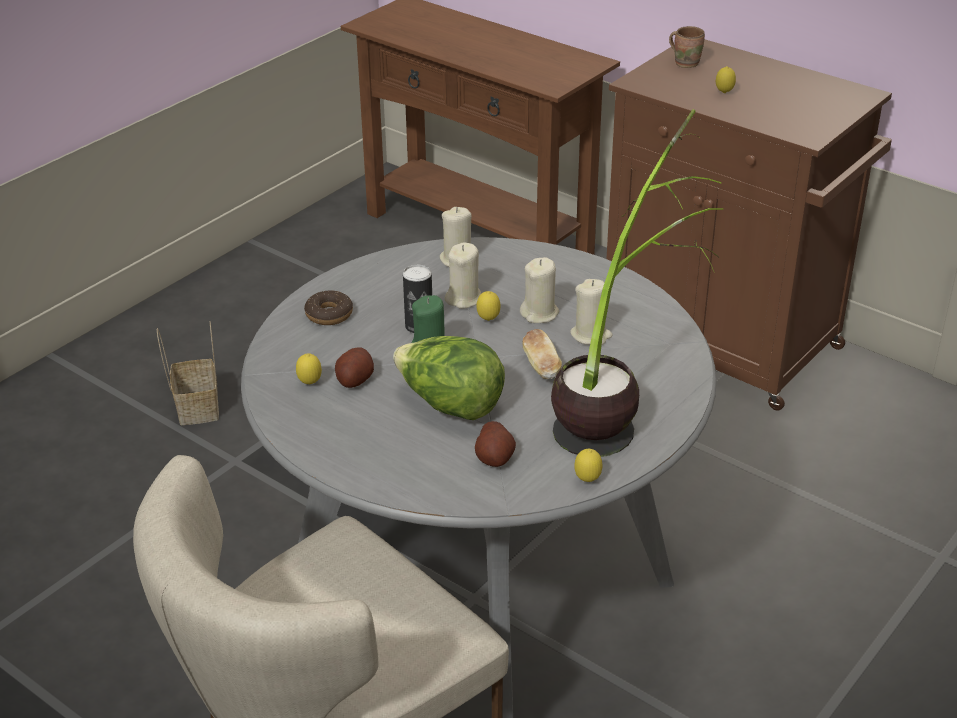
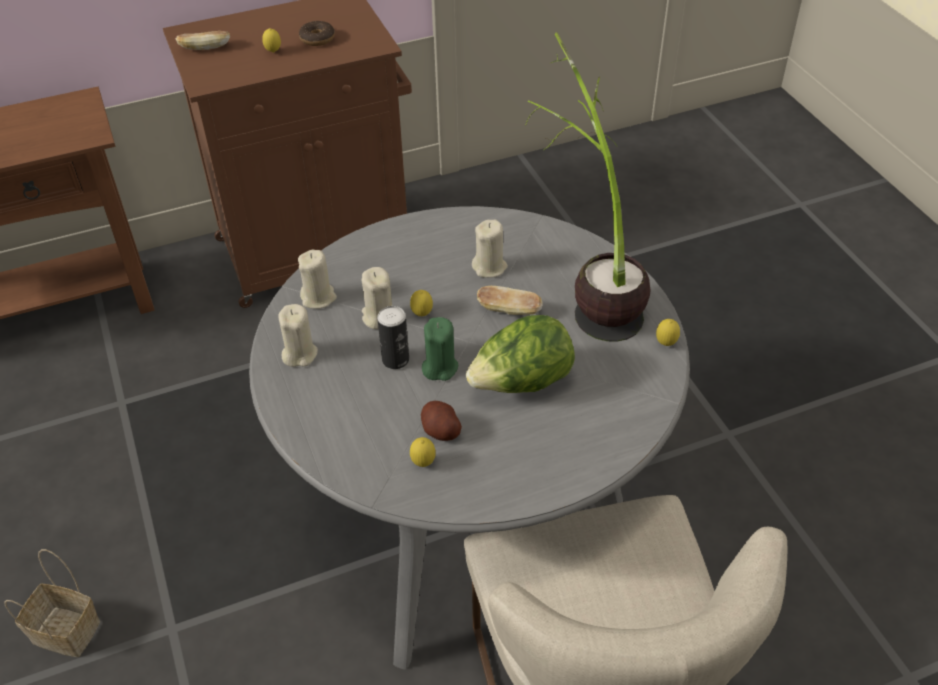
camera: 60 degrees left, 10 degrees up
(329, 314) = (327, 412): donut -> donut (317, 39)
(495, 457) = (606, 383): potato -> none
(539, 313) = (438, 282): beige candle -> beige candle (299, 354)
(686, 62) = (205, 48): brown mug -> bread

